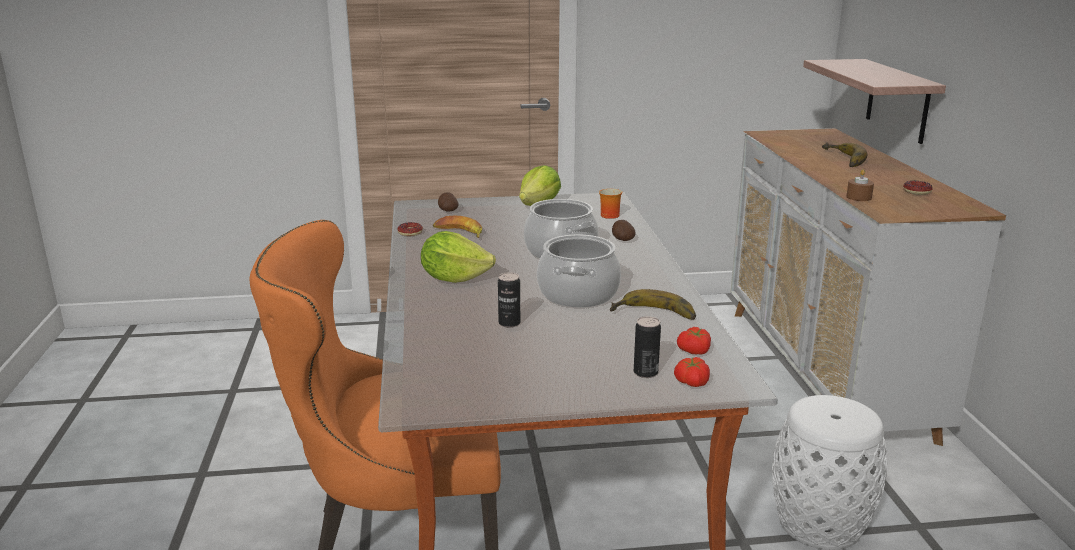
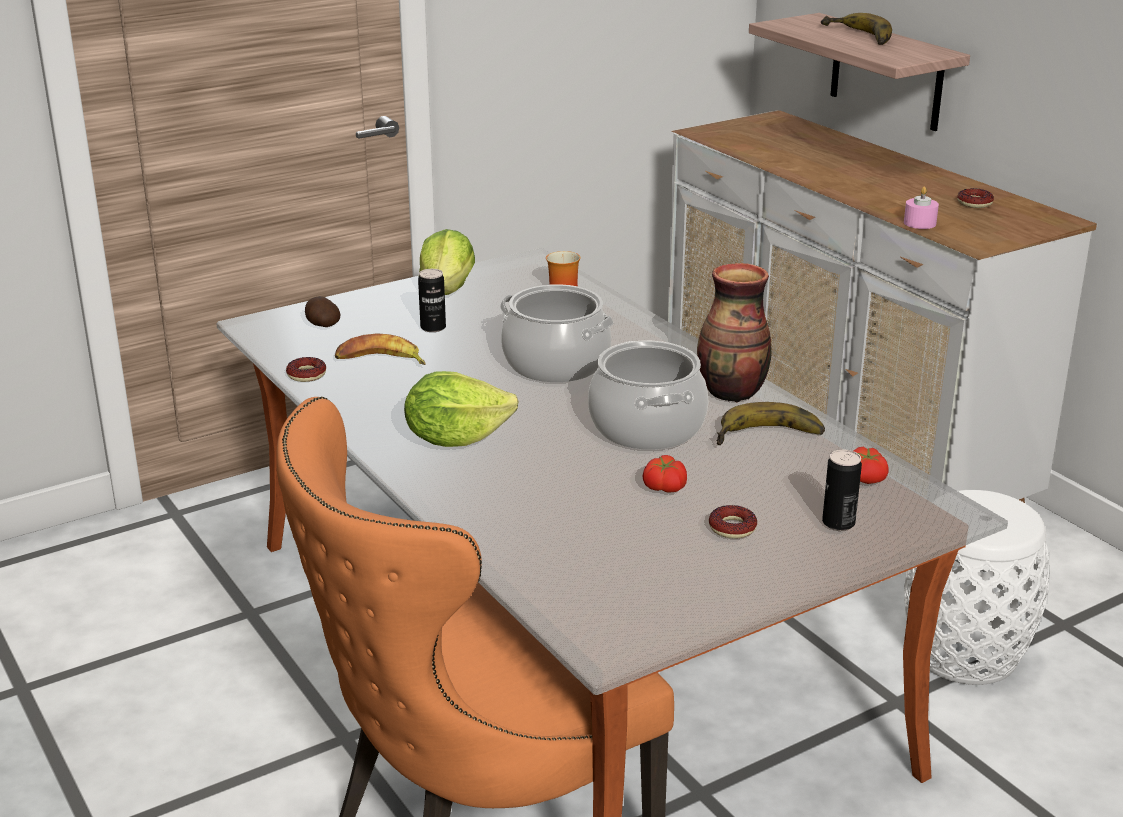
camera: 25 degrees left, 5 degrees up
(509, 323) = (604, 492): can -> can (433, 327)
(569, 359) = (732, 528): none -> donut
(622, 240) = (618, 329): potato -> none
(657, 286) = (732, 393): none -> vase
(691, 383) = (901, 523): tomato -> tomato (663, 488)
(841, 159) = (841, 164): banana -> banana (856, 36)
(859, 197) = (919, 223): brown candle -> pink candle

